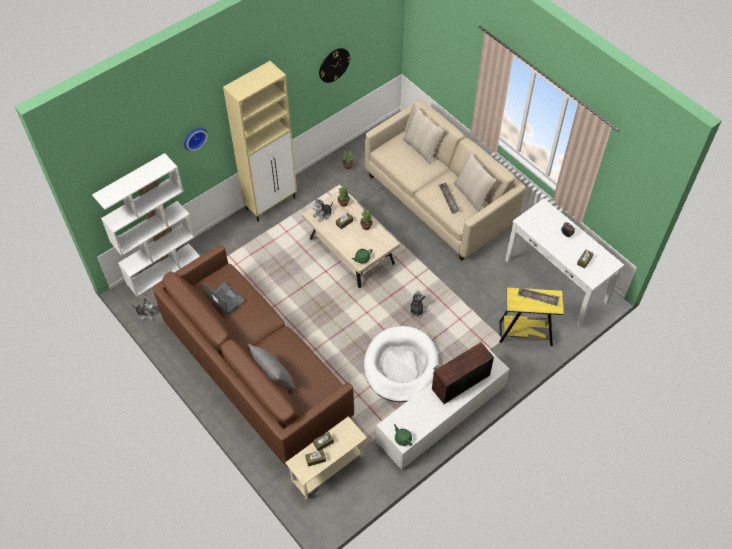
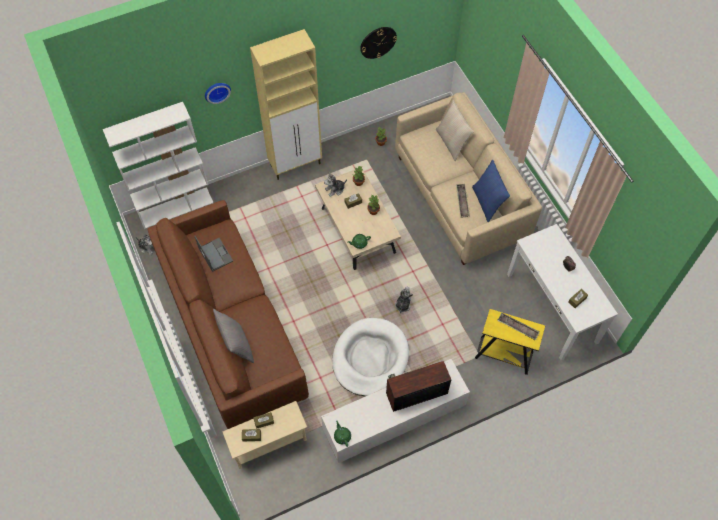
camera: 15 degrees right, 5 degrees up
(472, 195) = (487, 202): beige pillow -> blue pillow

